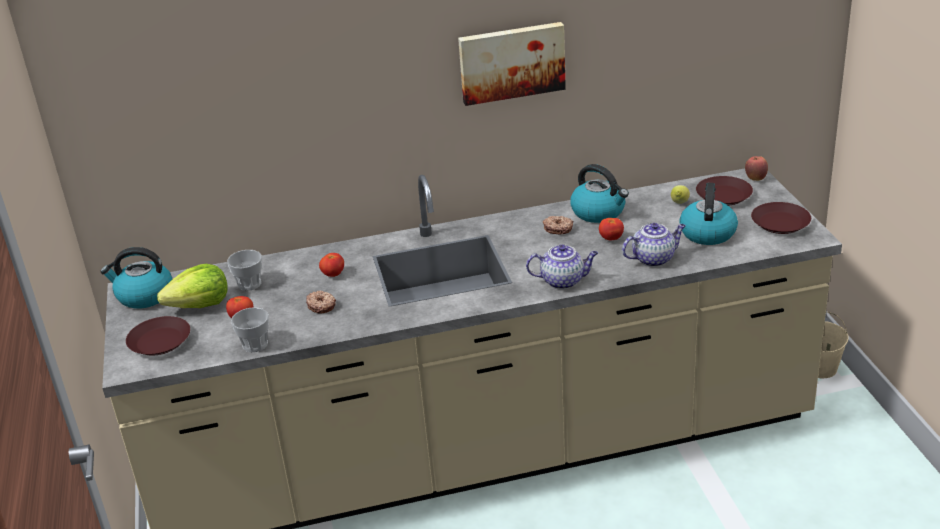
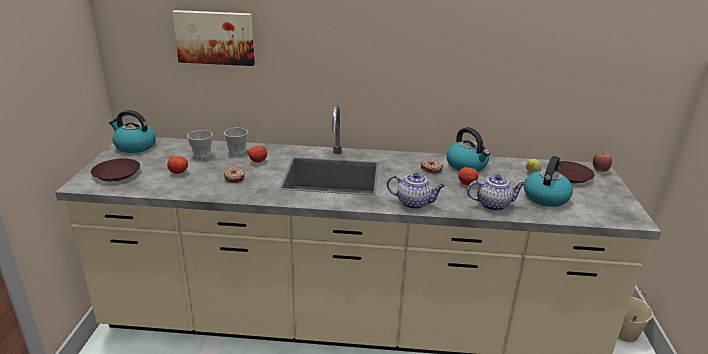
camera: 15 degrees right, 5 degrees down
(200, 305) = (161, 159): lettuce -> none
(255, 344) = (171, 190): cup -> cup (237, 151)
(511, 62) = (421, 36): picture -> picture (215, 37)
(781, 223) = (610, 204): brown plate -> none

